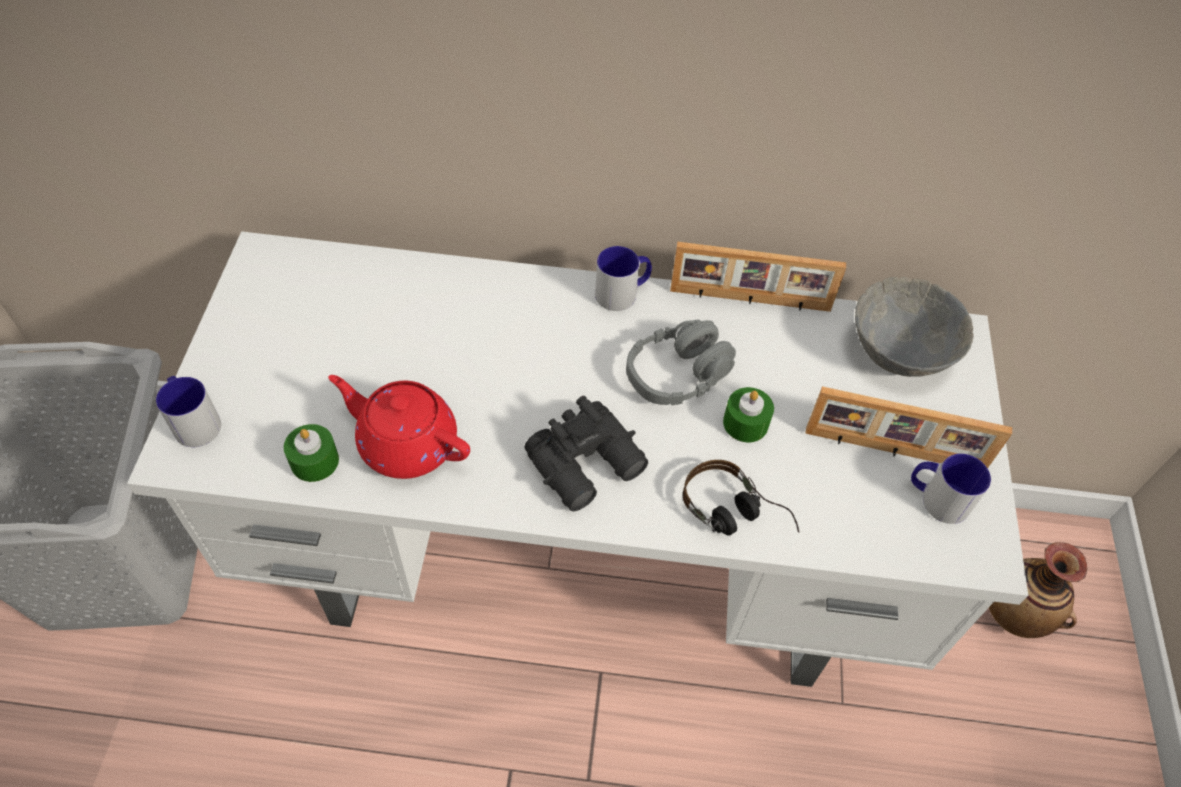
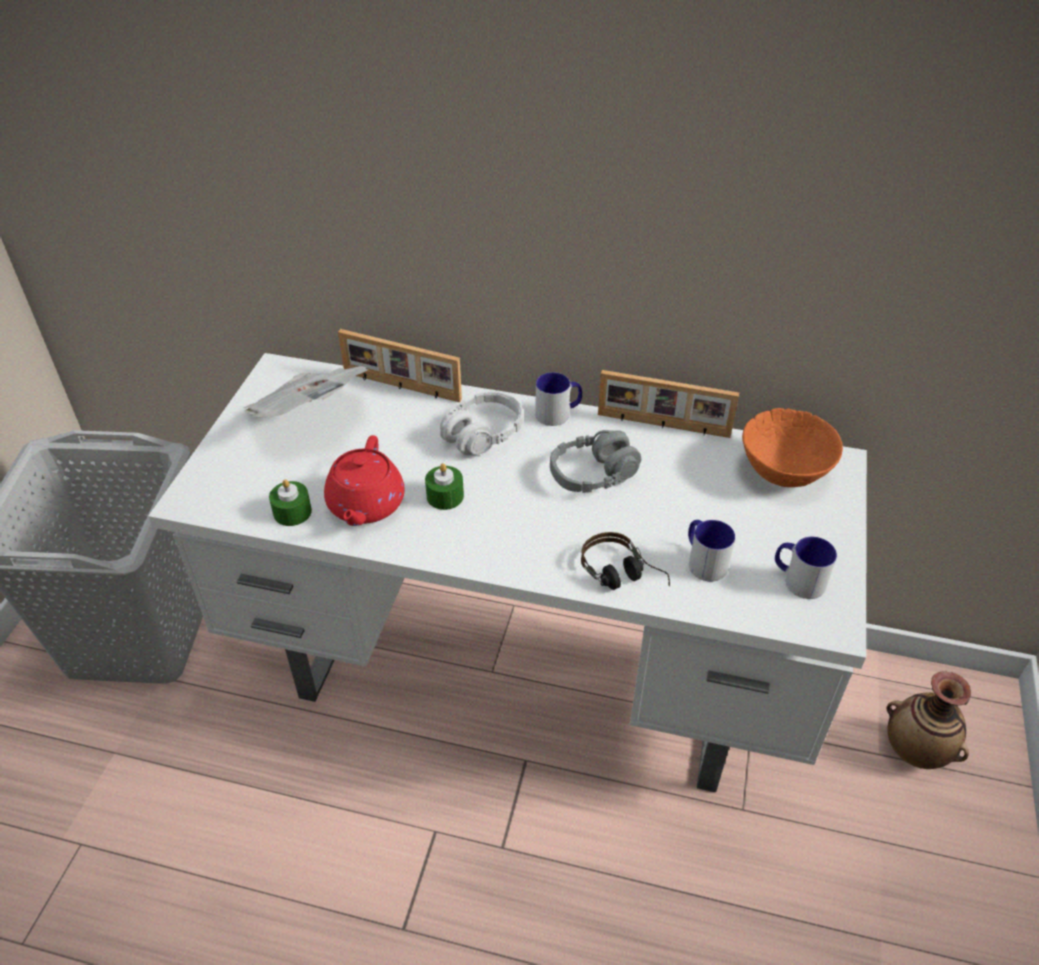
camera: 10 degrees right, 10 degrees down
(194, 421) = (205, 478): mug -> mug (703, 561)
(314, 319) = (310, 416): none -> newspaper
(406, 443) = (365, 505): red teapot -> red teapot turned 120 degrees counterclockwise
(535, 328) = (482, 433): none -> grey headphones
(589, 465) = (509, 532): black binoculars -> none
(745, 423) = (644, 512): green candle -> green candle (445, 496)
(894, 452) = (766, 543): picture frame -> picture frame (401, 387)
(899, 353) = (784, 472): grey bowl -> orange bowl

